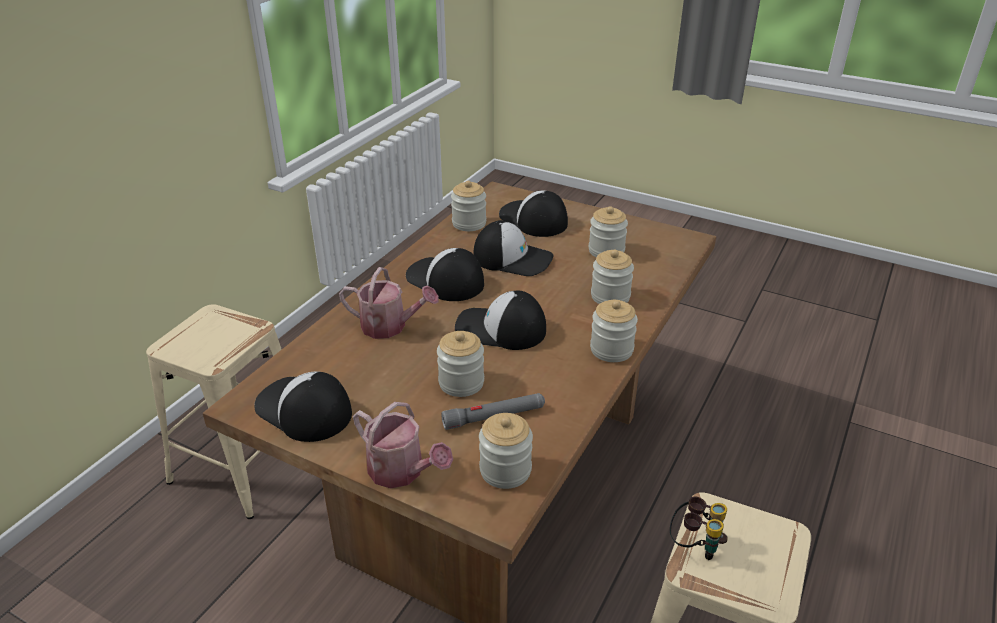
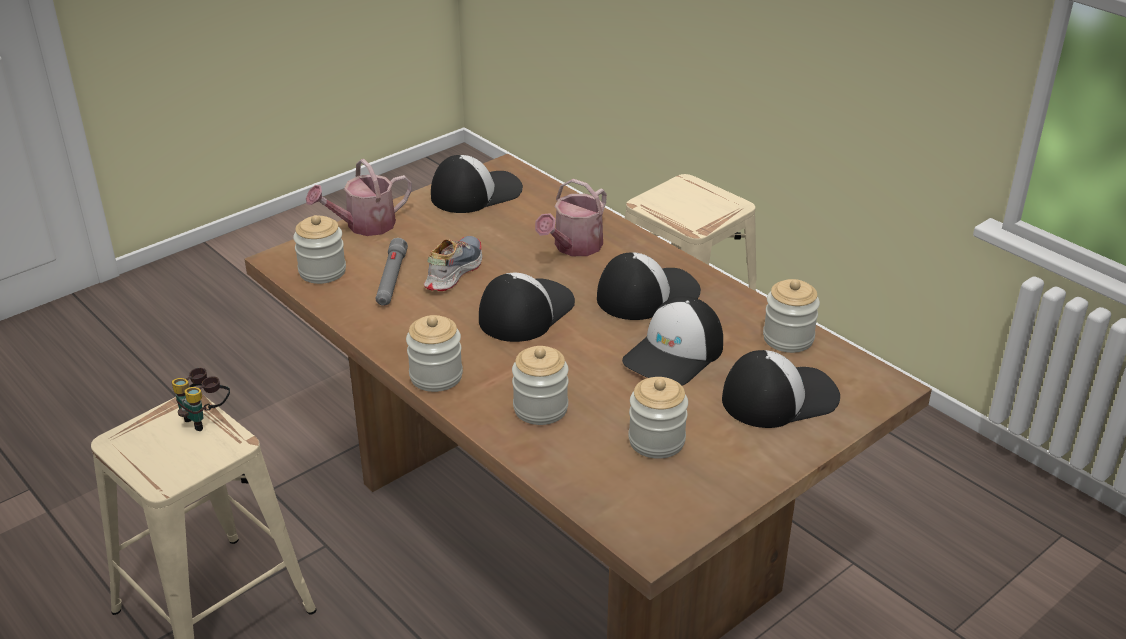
camera: 110 degrees right, 0 degrees up
(461, 383) = (453, 271): jar -> shoe

